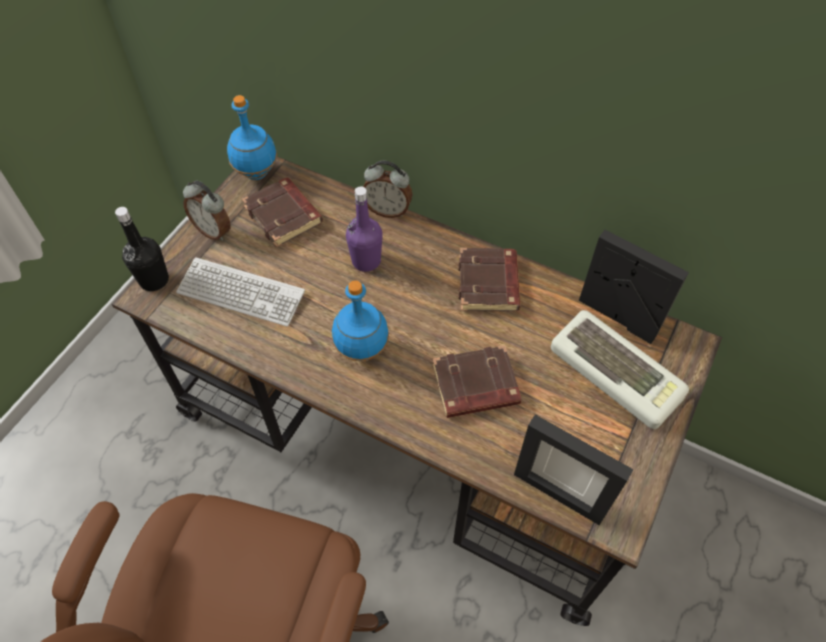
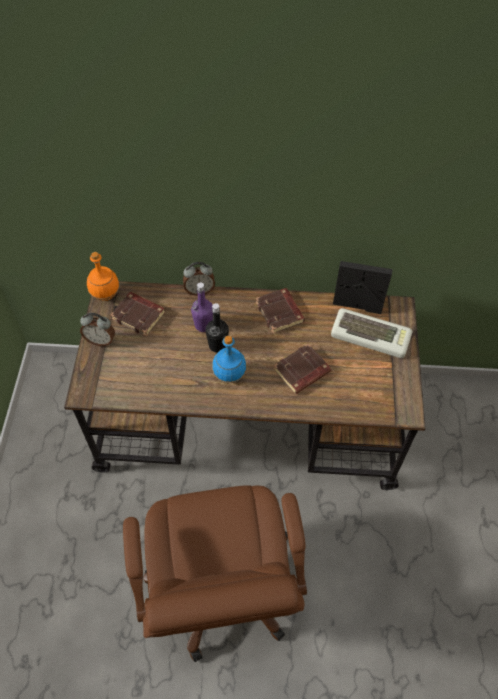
camera: 25 degrees left, 0 degrees up
(154, 280) = (82, 383): black bottle -> black bottle (218, 345)
(241, 293) = (140, 371): keyboard -> none
(257, 172) = (106, 295): blue bottle -> orange bottle
(559, 492) = (371, 408): picture frame -> none

